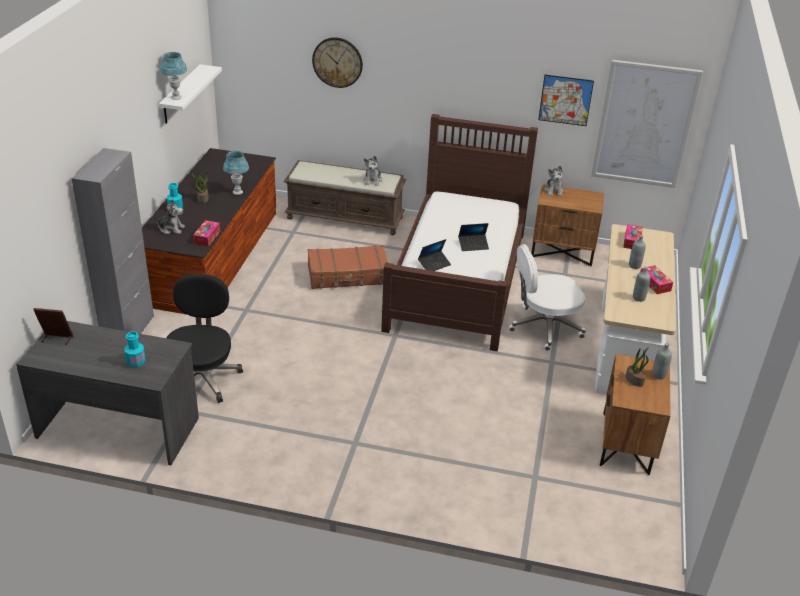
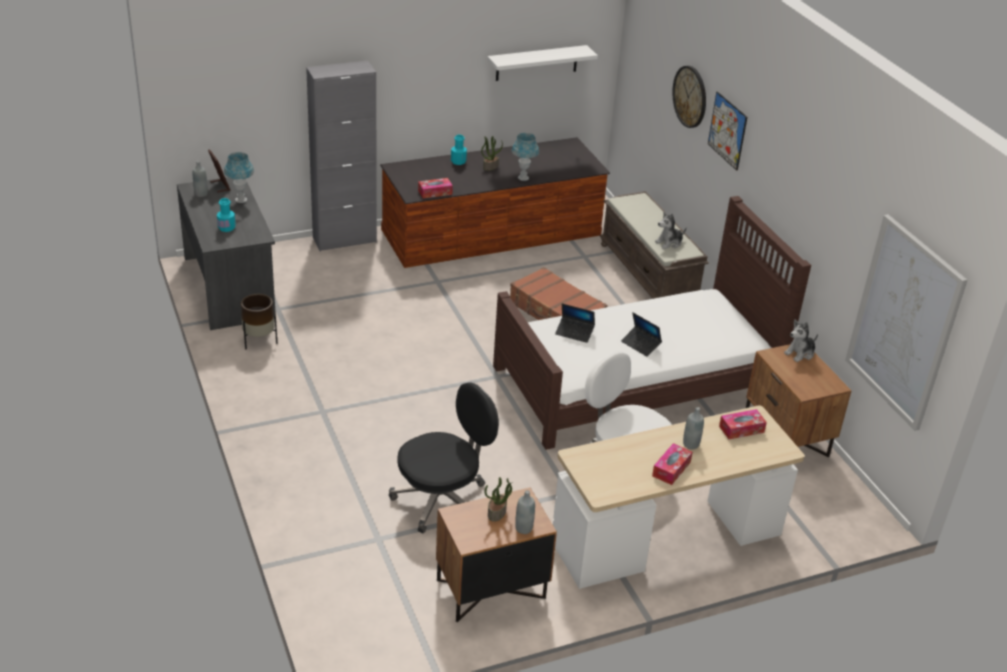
camera: 55 degrees right, 0 degrees up
(171, 229) = (426, 172): plush toy -> none
(176, 97) = (508, 58): blue table lamp -> blue table lamp (241, 200)
(202, 378) = (325, 299): black office chair -> black office chair (442, 499)
(221, 440) = (259, 341): none -> brown planter
(565, 100) = (842, 244): picture -> picture (727, 130)
(638, 298) = (627, 464): grey bottle -> grey bottle (201, 194)

